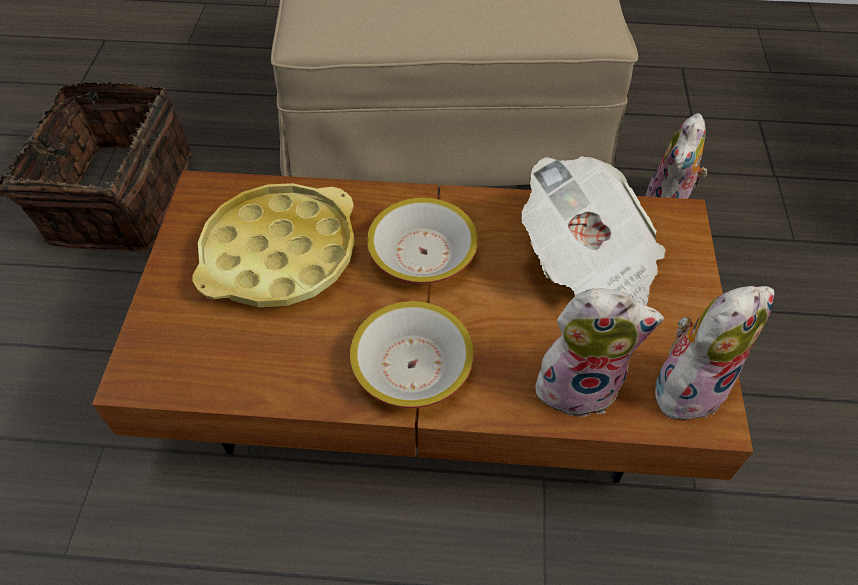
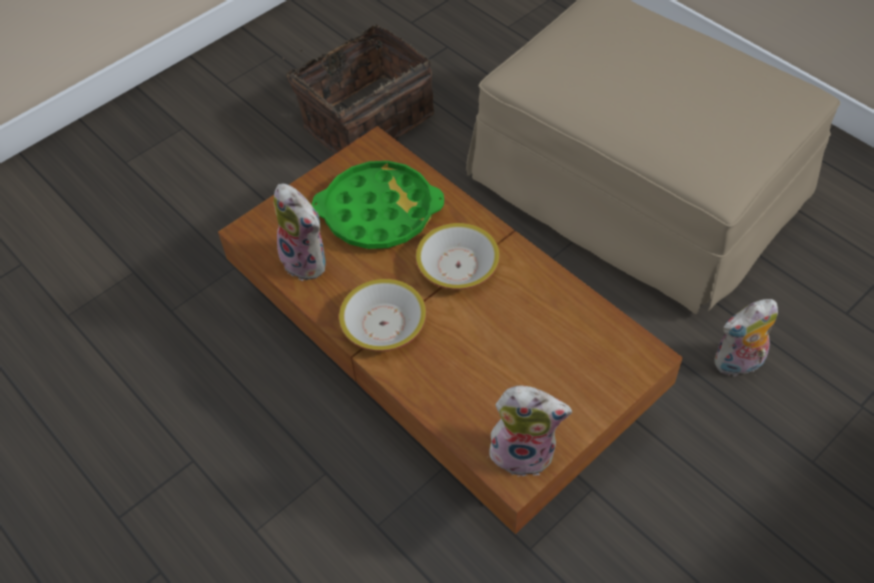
camera: 45 degrees right, 0 degrees up
(279, 254) = (379, 212): yellow tray -> green tray
(579, 384) = (461, 402): plush toy -> plush toy (308, 261)
(589, 263) = (551, 342): newspaper -> none

